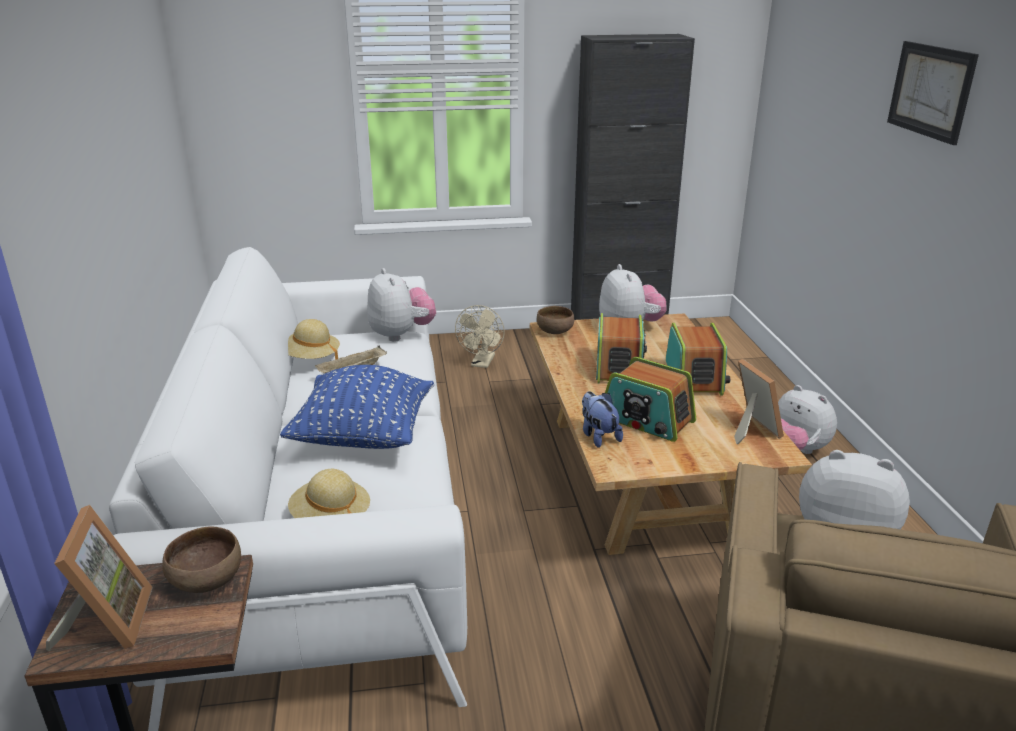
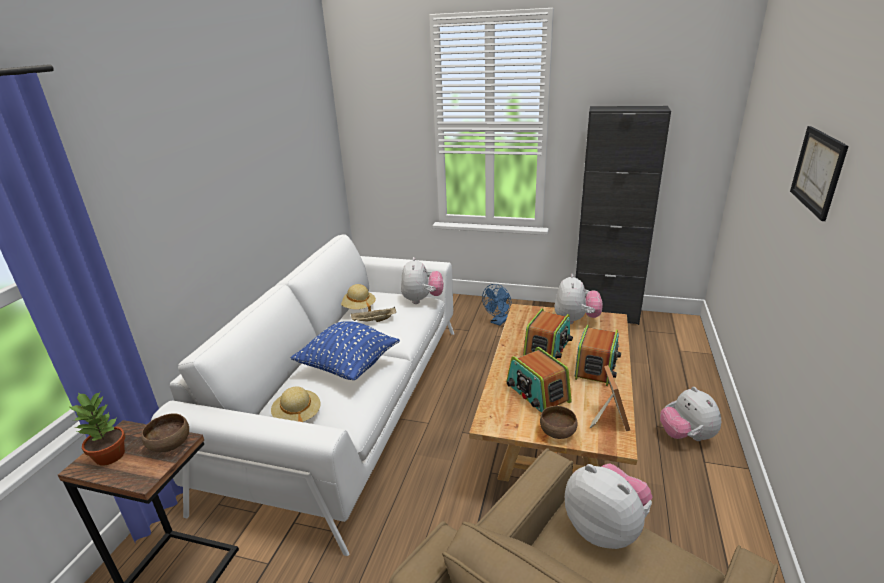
camera: 25 degrees right, 0 degrees up
(107, 622) = (111, 455): picture frame -> potted plant
(482, 363) = (498, 322): beige fan -> blue fan
(555, 331) = (523, 313): brown bowl -> brown bowl (558, 432)
(598, 436) = (495, 398): plush toy -> none

